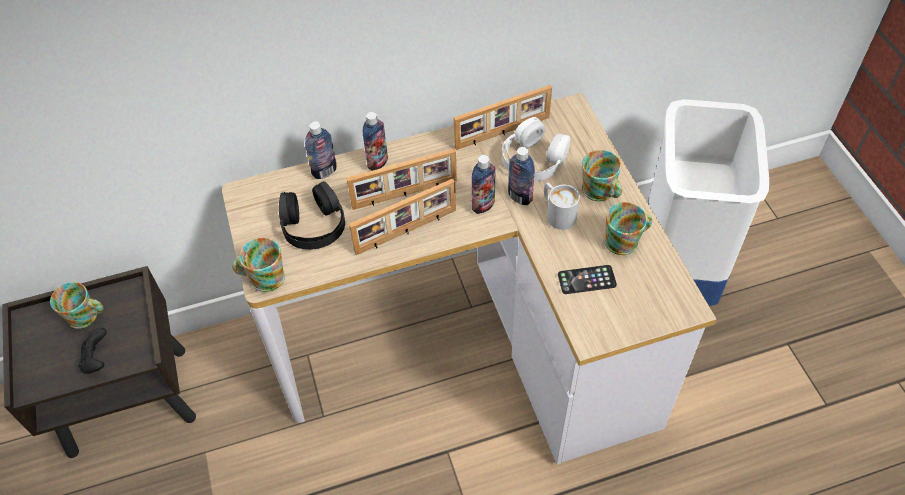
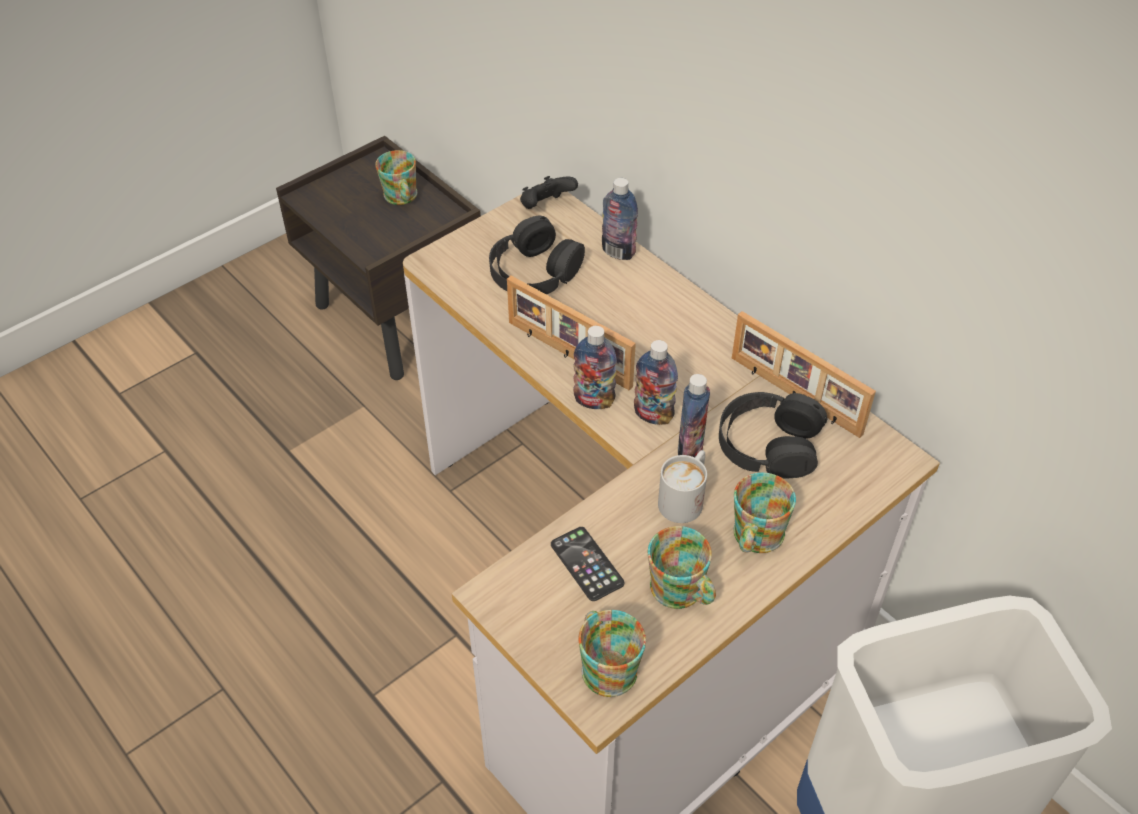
camera: 65 degrees right, 5 degrees down
(97, 360) = (355, 227): black game controller -> black game controller (546, 207)
(262, 277) = (439, 258): mug -> mug (606, 665)
(378, 162) = (662, 292): bottle -> bottle (594, 400)
(405, 195) = (625, 334): picture frame -> none
(534, 159) = (768, 444): white headphones -> black headphones

